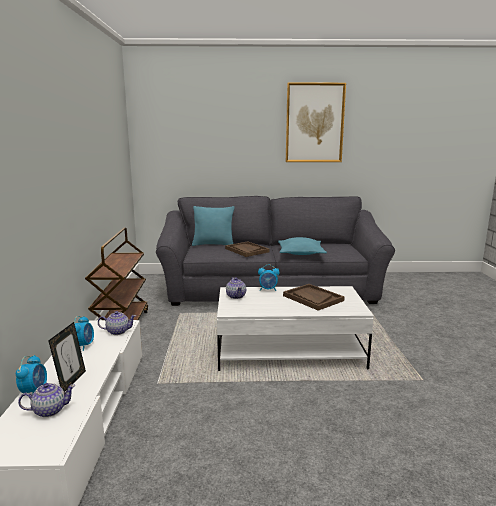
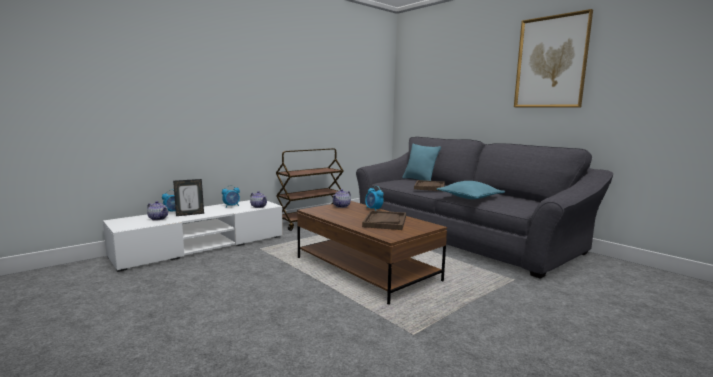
camera: 50 degrees right, 5 degrees down
(289, 350) = (366, 269): white coffee table -> brown coffee table

